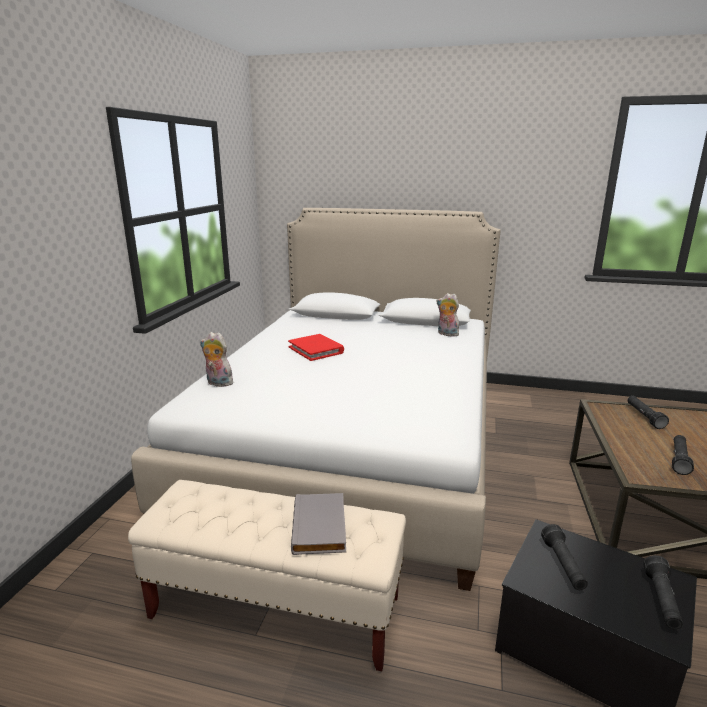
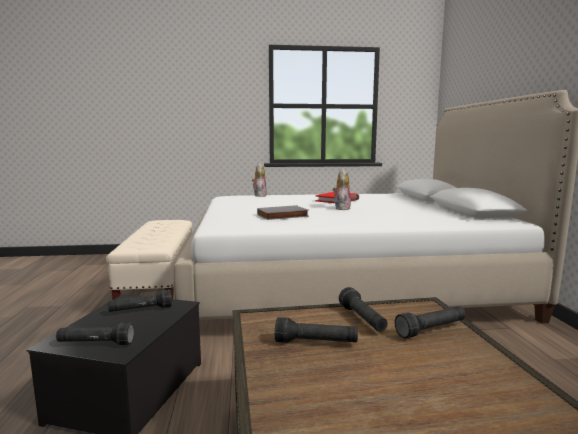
camera: 70 degrees right, 10 degrees down
(321, 527) = (149, 239): grey book -> grey book (283, 216)
(446, 334) = (446, 217): plush toy -> plush toy (341, 208)
(632, 434) = (362, 319): none -> black flashlight

